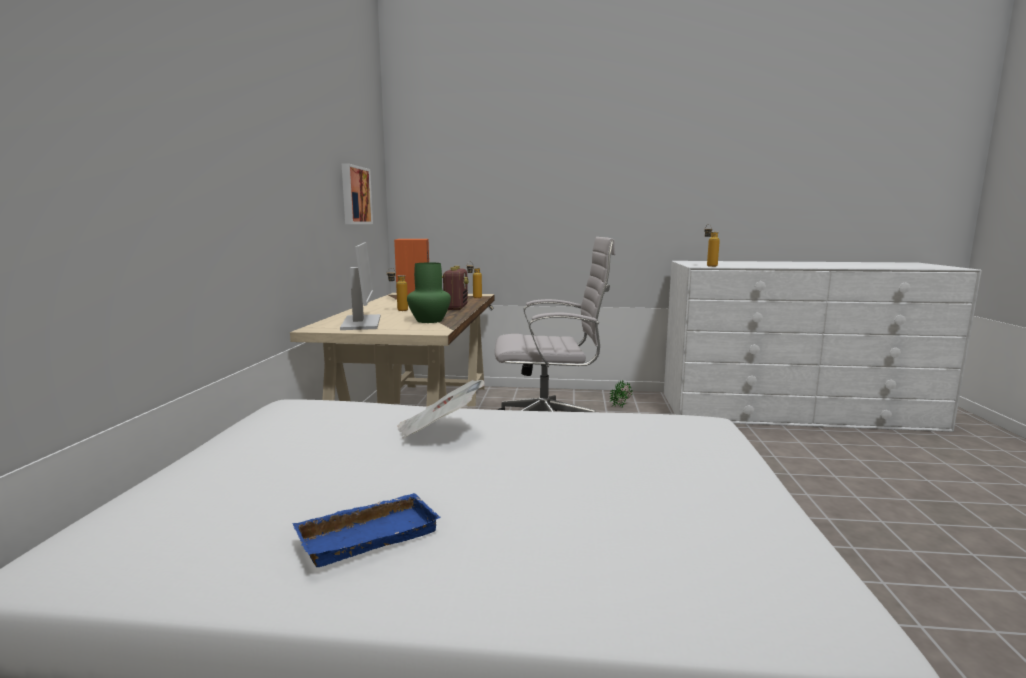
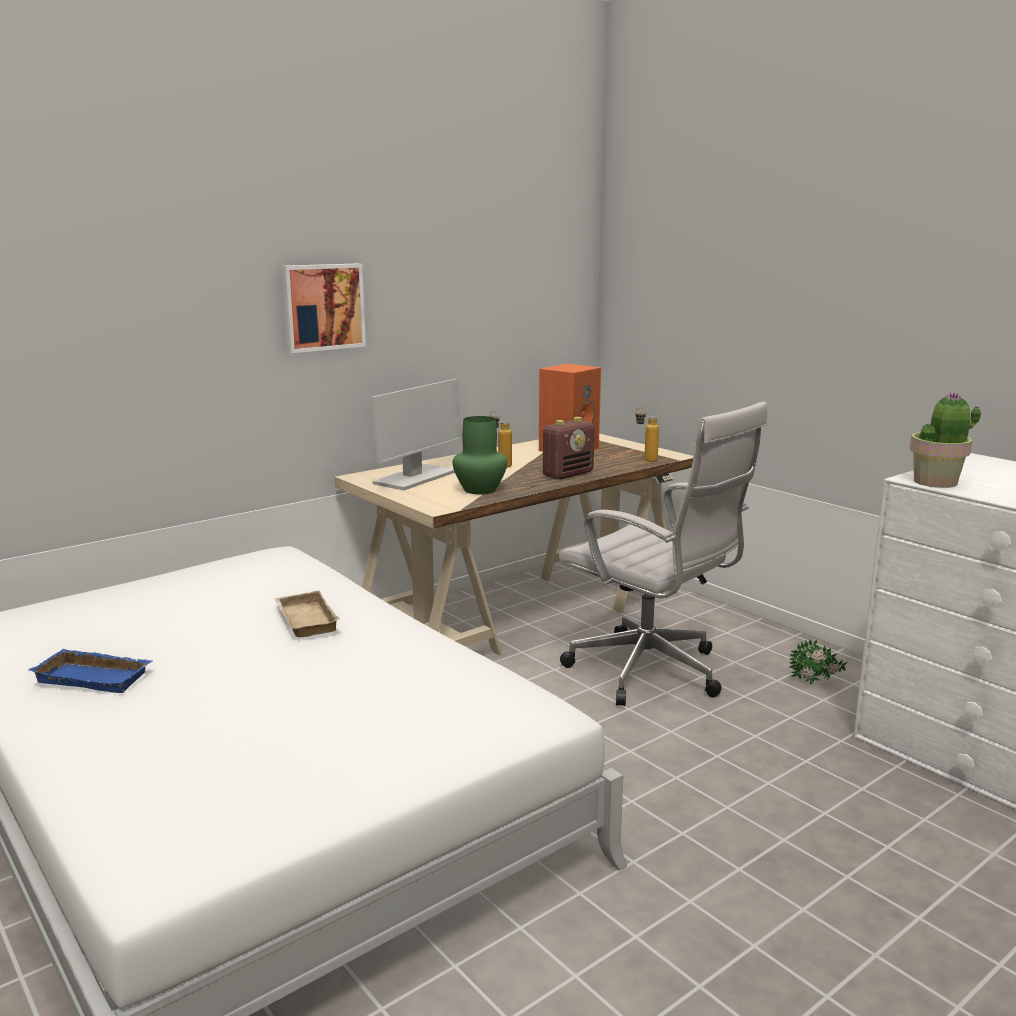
camera: 45 degrees right, 5 degrees up
(354, 195) = (503, 308): picture -> picture (322, 307)
(438, 431) = (304, 620): newspaper -> beige tray
(709, 266) = (936, 482): bottle -> potted plant

